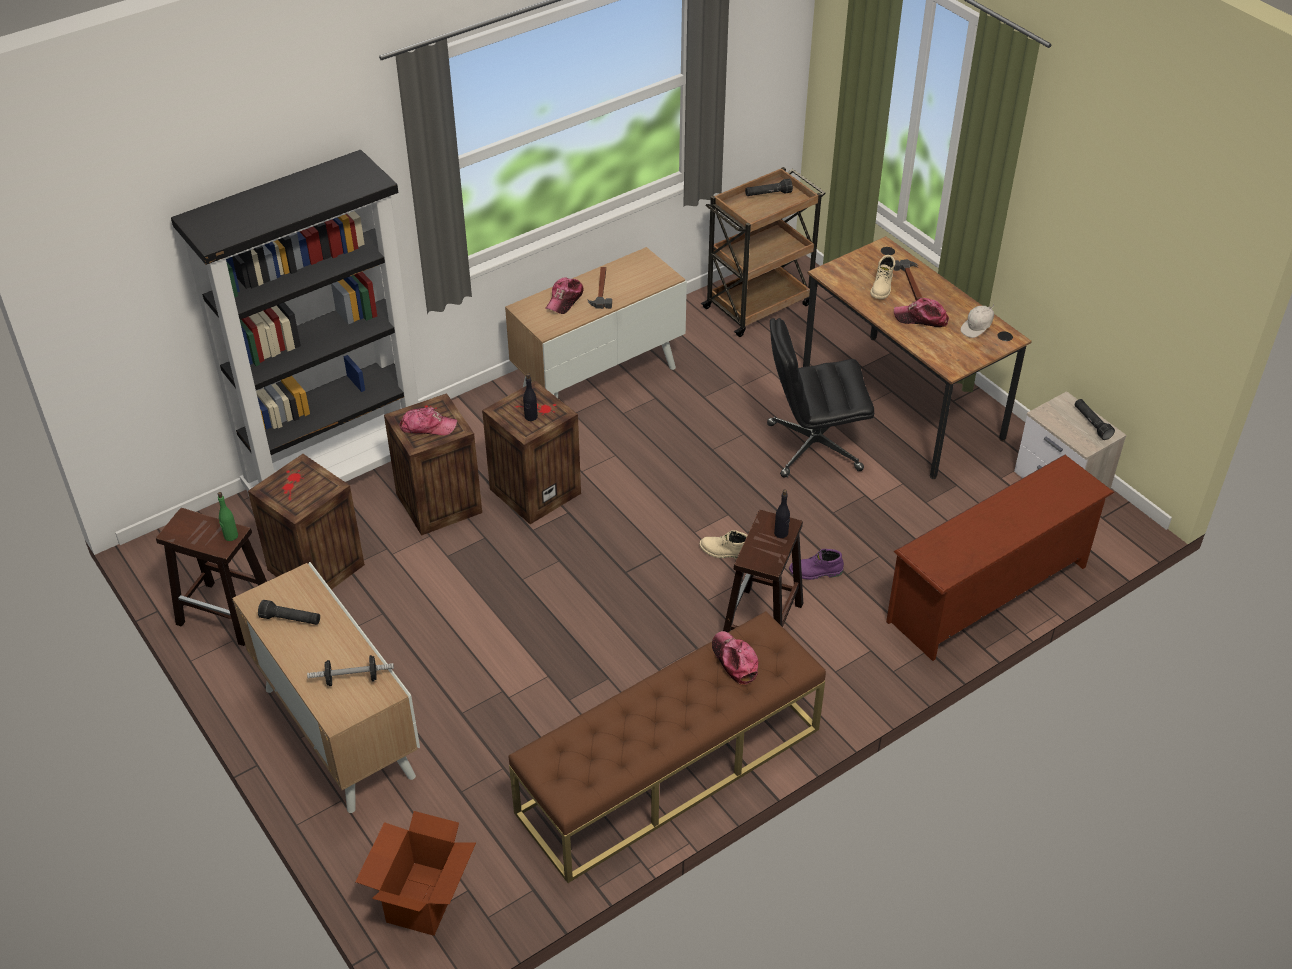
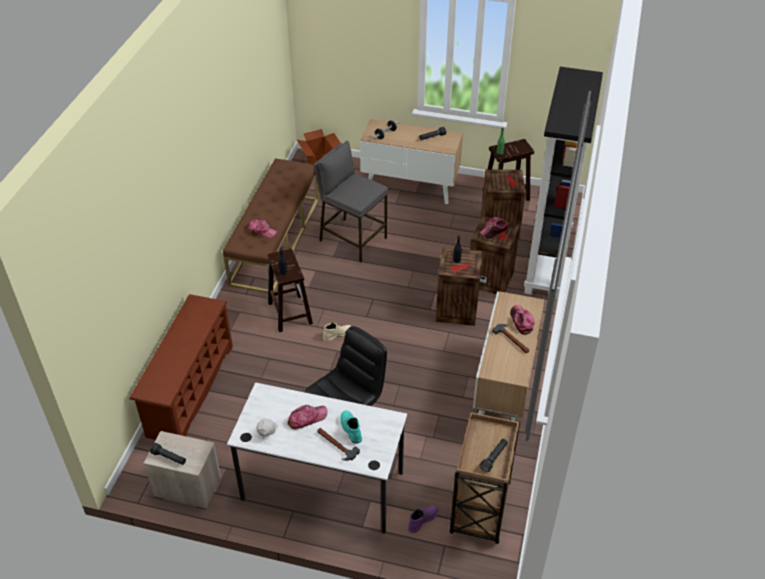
camera: 140 degrees right, 0 degrees up
(547, 689) = (352, 239): none -> grey stool
(815, 572) = (285, 350): purple boot -> purple boot (422, 519)
(882, 287) = (350, 429): beige boot -> turquoise boot
(901, 404) = (322, 486): brown desk -> white desk

